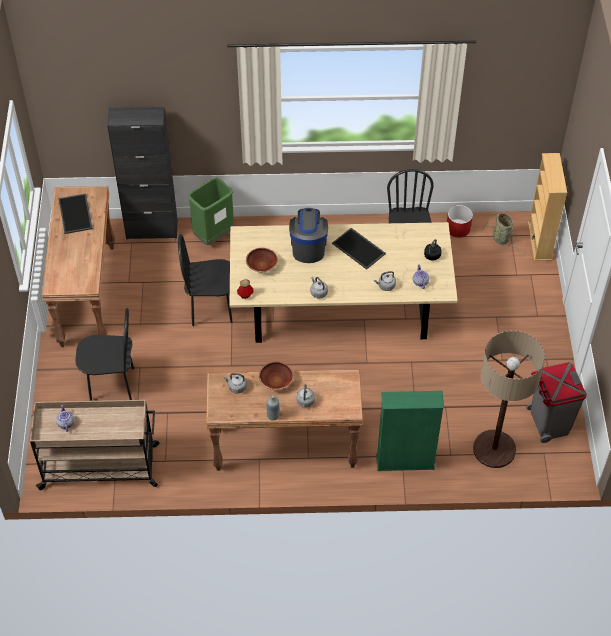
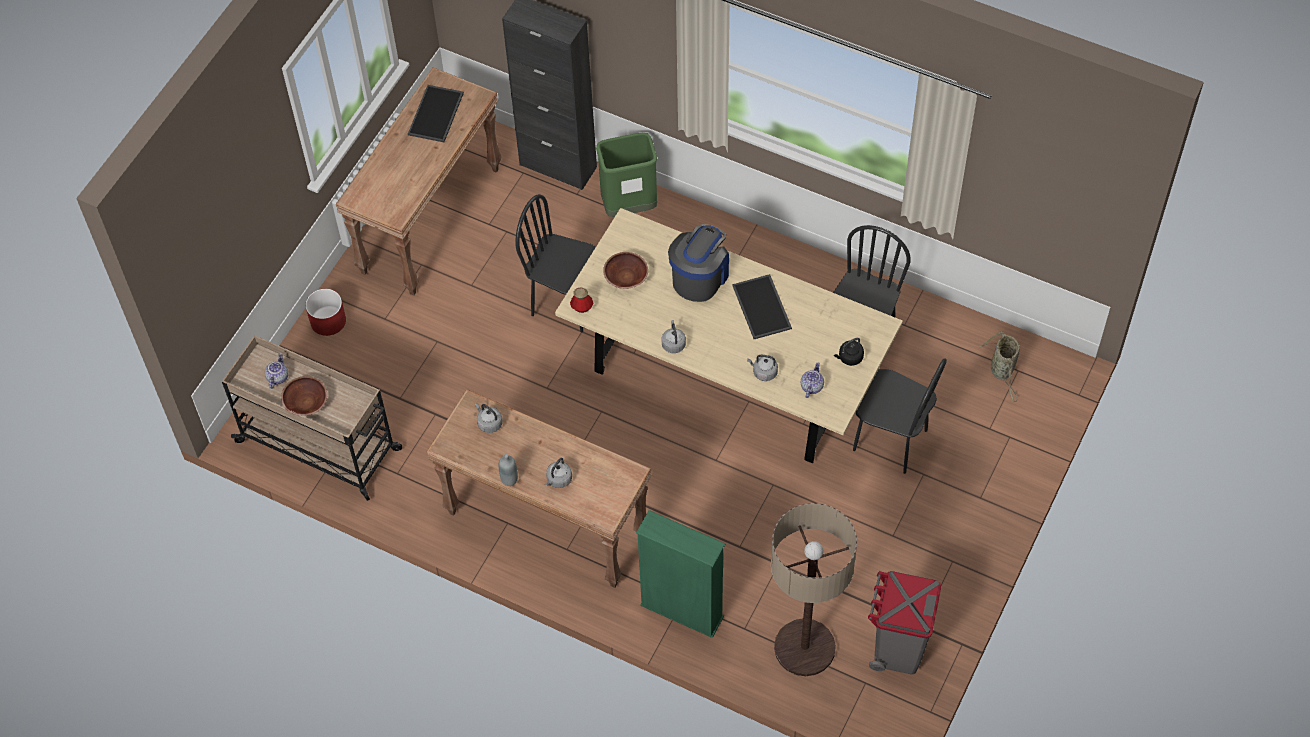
camera: 30 degrees right, 5 degrees up
(112, 384) = (392, 349): black chair -> black chair (890, 440)
(276, 381) = (540, 437): brown bowl -> brown bowl (306, 403)
(458, 228) = (953, 330): red planter -> red planter (328, 321)
(539, 241) = (1052, 395): beige bookcase -> none

